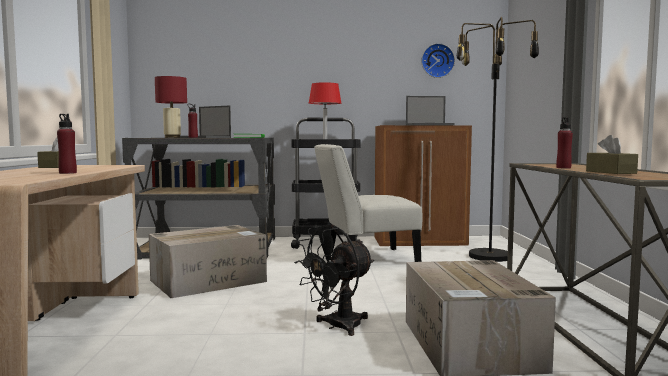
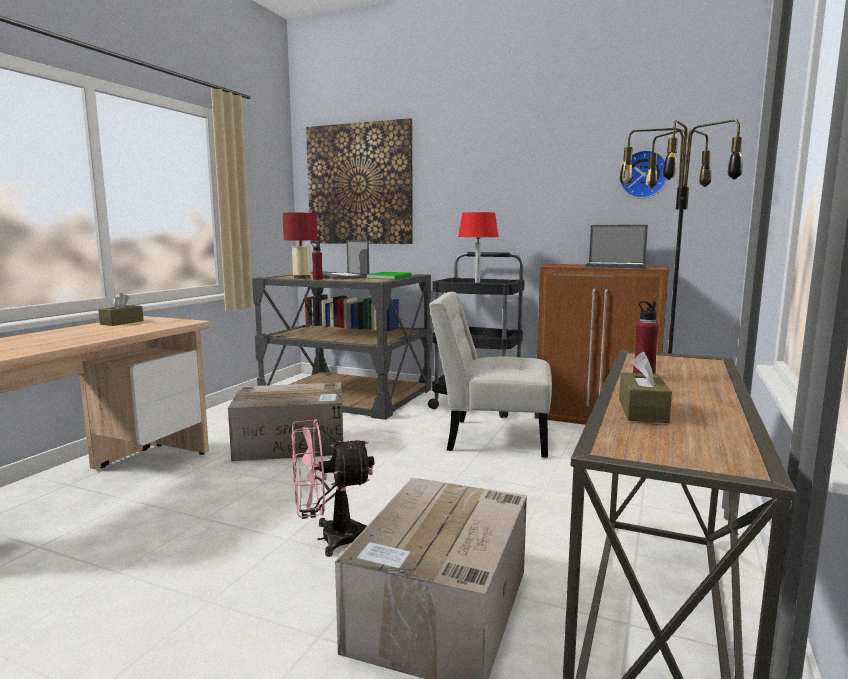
camera: 25 degrees right, 5 degrees up
(67, 173) = (72, 342): red bottle -> none
(201, 59) = (359, 184): none -> picture
(337, 326) = (330, 538): black fan -> pink fan

